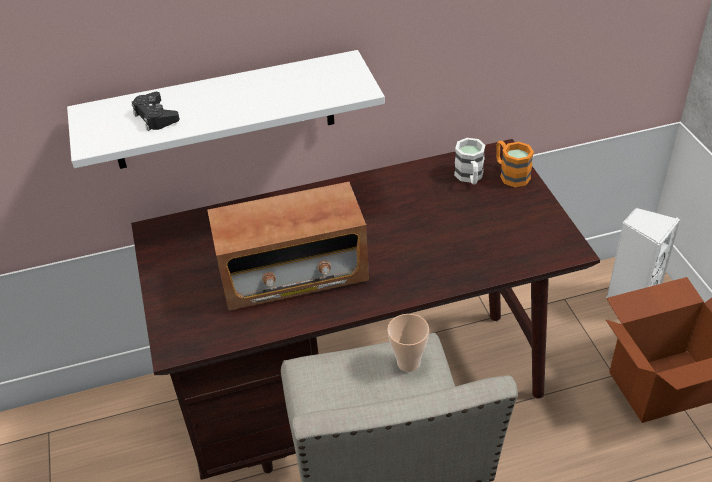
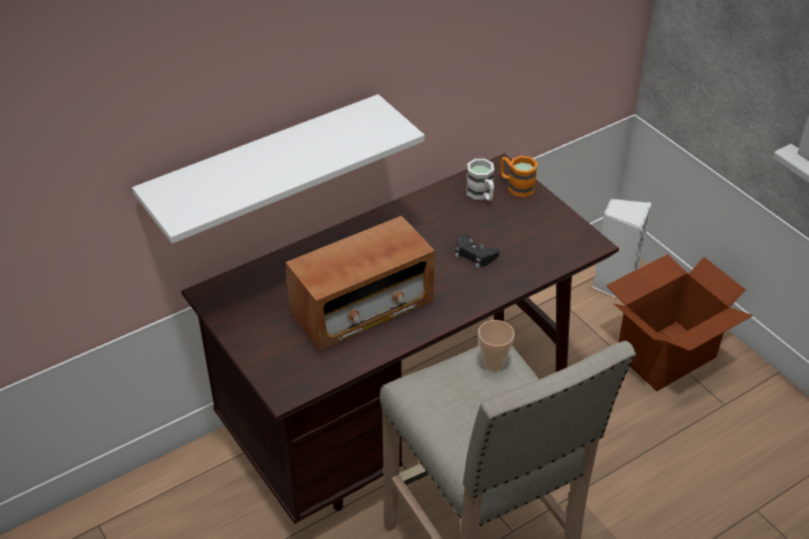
camera: 20 degrees left, 0 degrees up
(155, 116) = (226, 184): black game controller -> black game controller (474, 254)

